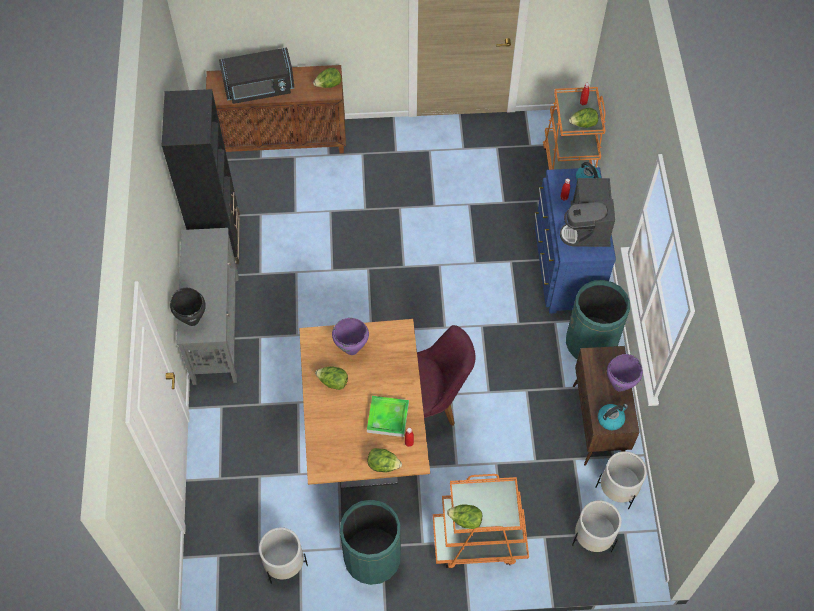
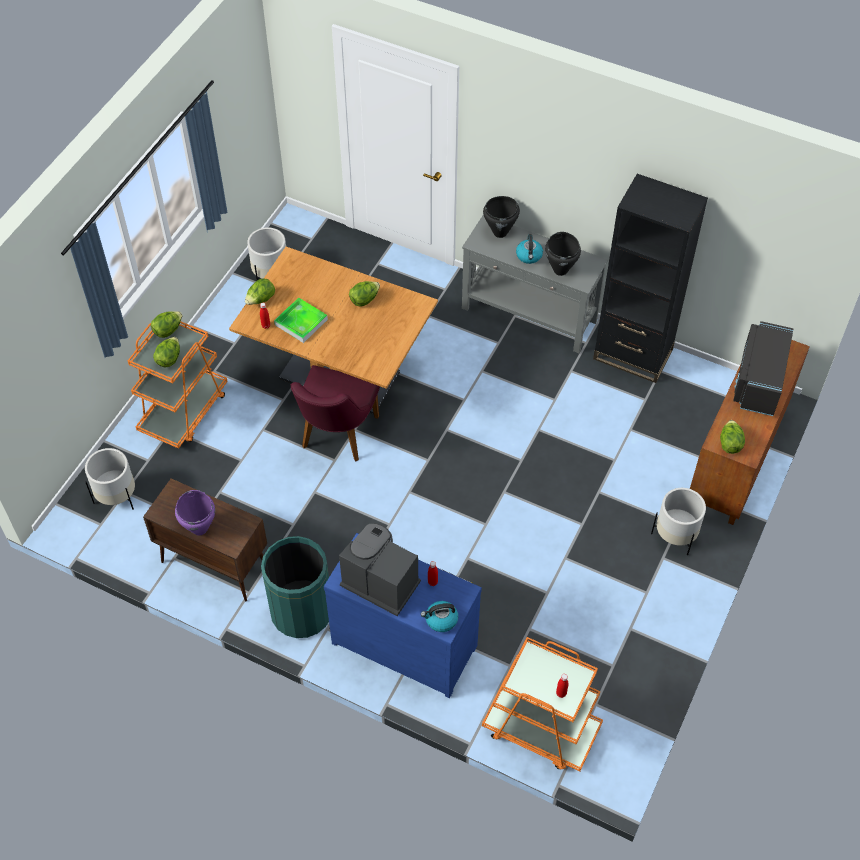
camera: 120 degrees right, 5 degrees down
(212, 257) = (560, 270): none -> black cooking pot
(352, 349) = (387, 326): purple cooking pot -> none
(372, 557) = (230, 332): green trash can -> none
(583, 124) = (528, 673): lettuce -> lettuce (169, 359)
(610, 419) = (173, 500): kettle -> kettle (529, 256)
(617, 489) = (141, 542): white planter -> white planter (675, 535)

